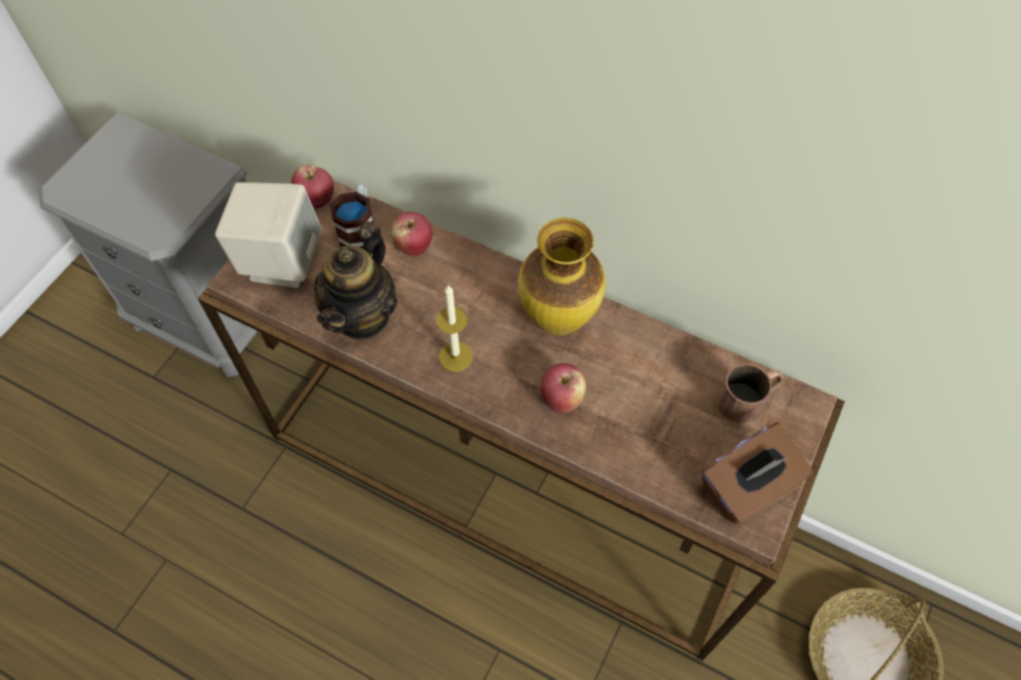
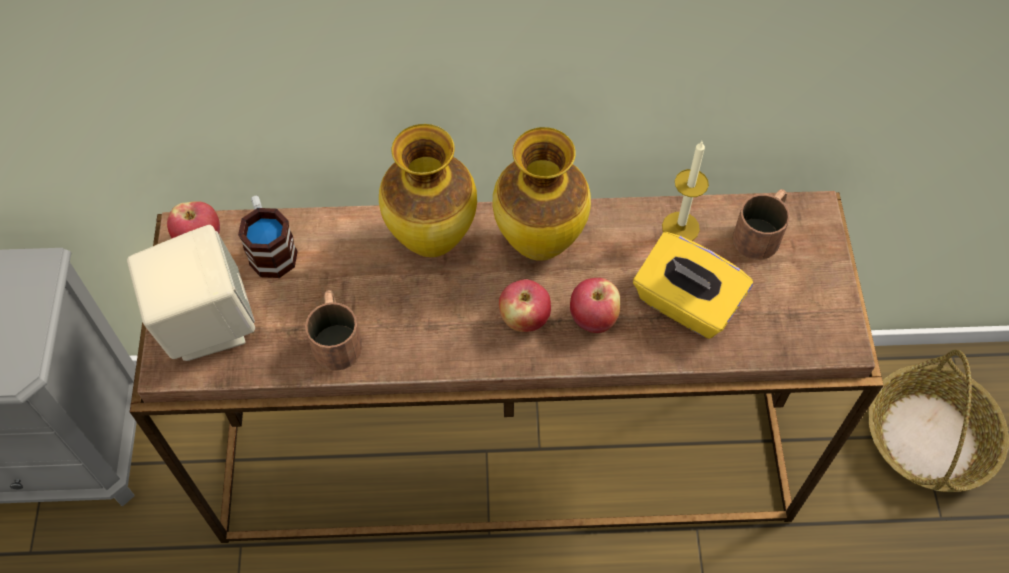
camera: 30 degrees left, 0 degrees up
(363, 315) = (336, 336): teapot -> brown mug
(413, 247) = (341, 240): apple -> apple (524, 319)
(455, 356) = (461, 330): candle -> candle (680, 227)
(477, 279) = (431, 242): none -> vase
(644, 425) = (685, 304): none -> yellow tissue box
(748, 488) = (812, 313): brown tissue box -> none

